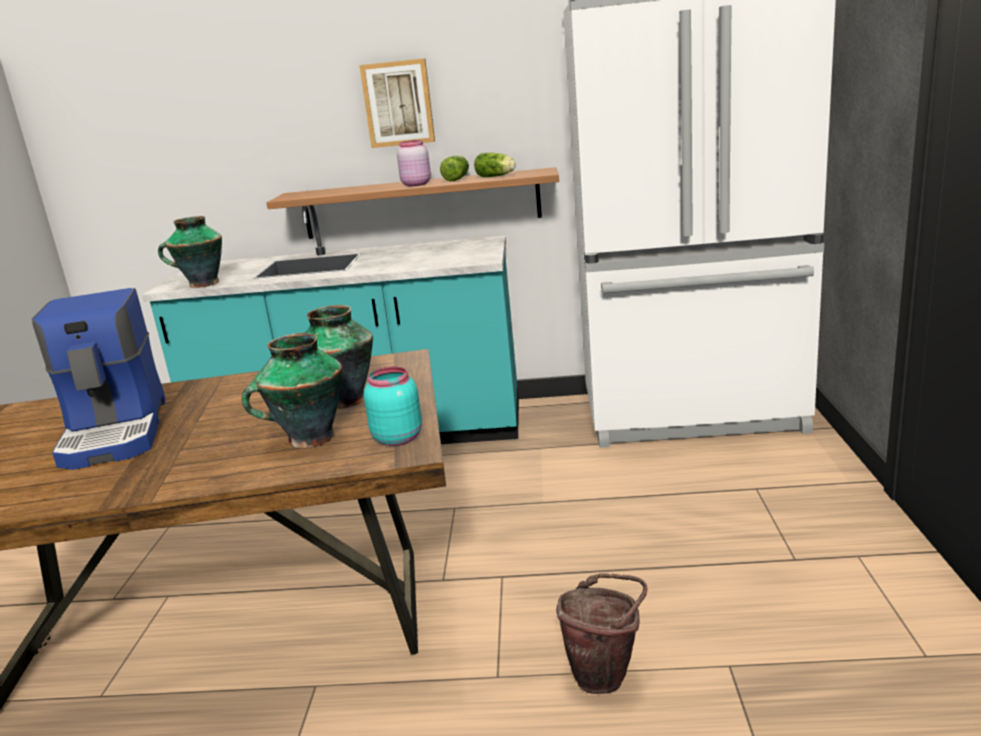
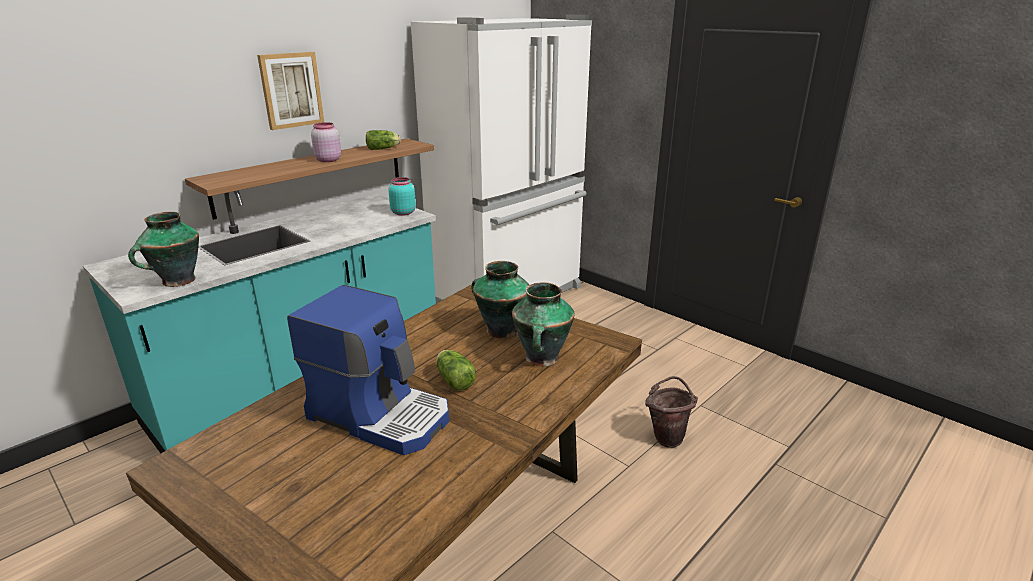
camera: 50 degrees left, 5 degrees up
(397, 438) = (590, 338): turquoise jar -> turquoise jar (402, 212)
(457, 179) = (351, 152): lettuce -> lettuce (454, 379)

